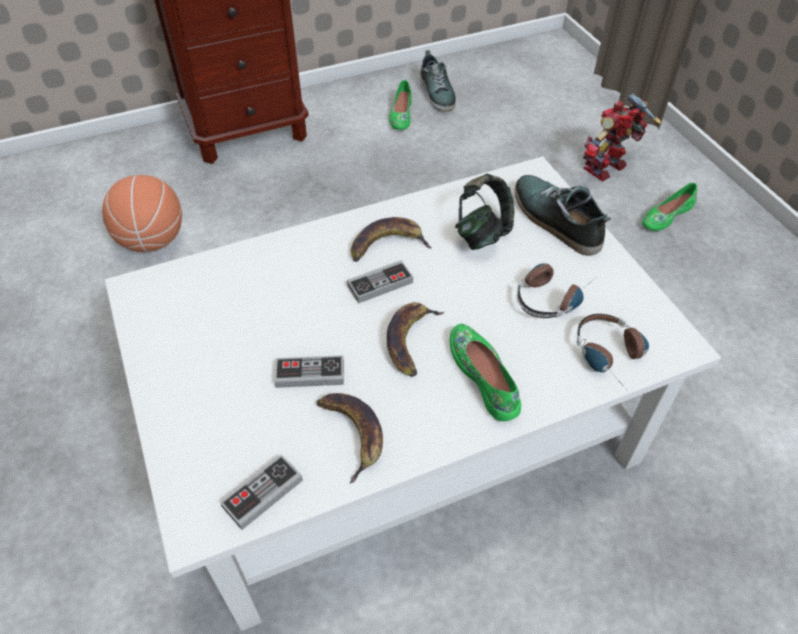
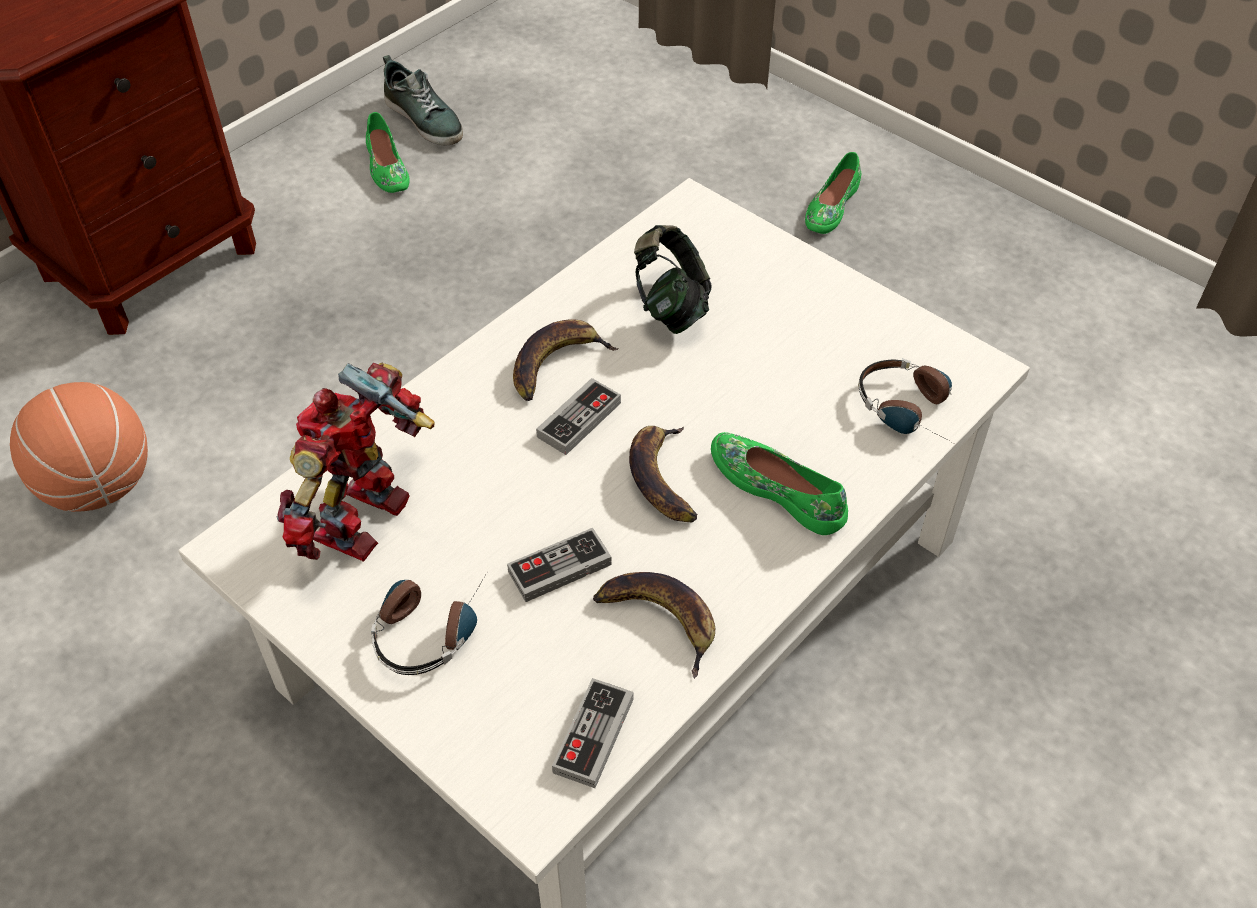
camera: 25 degrees left, 0 degrees up
(552, 295) = (802, 359): headphones -> headphones (430, 624)
(555, 220) = (753, 260): shoe -> none
(607, 169) = (724, 165): toy robot -> toy robot (369, 521)

